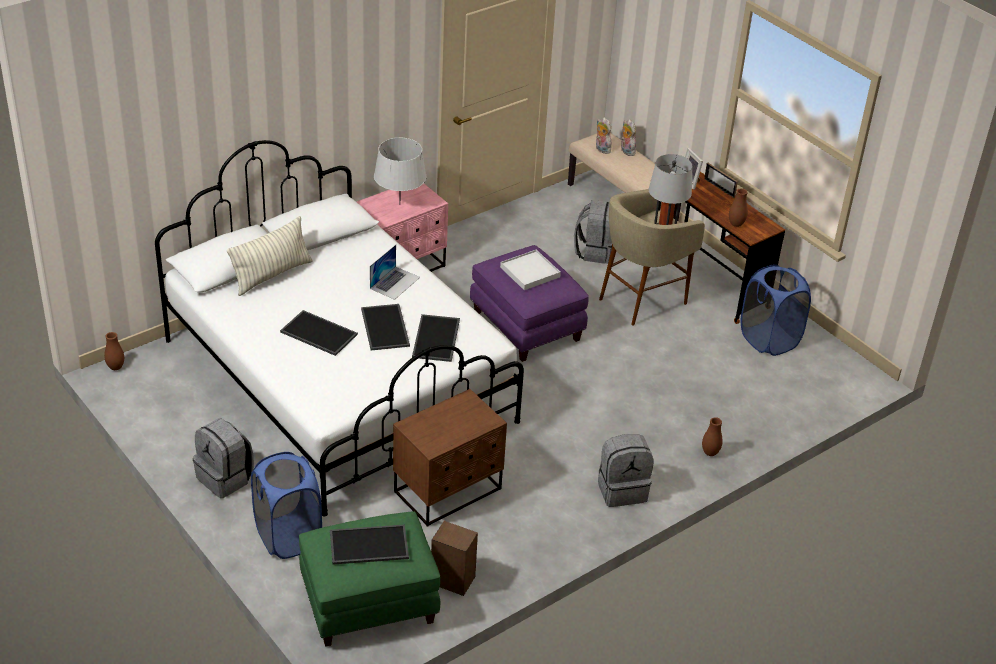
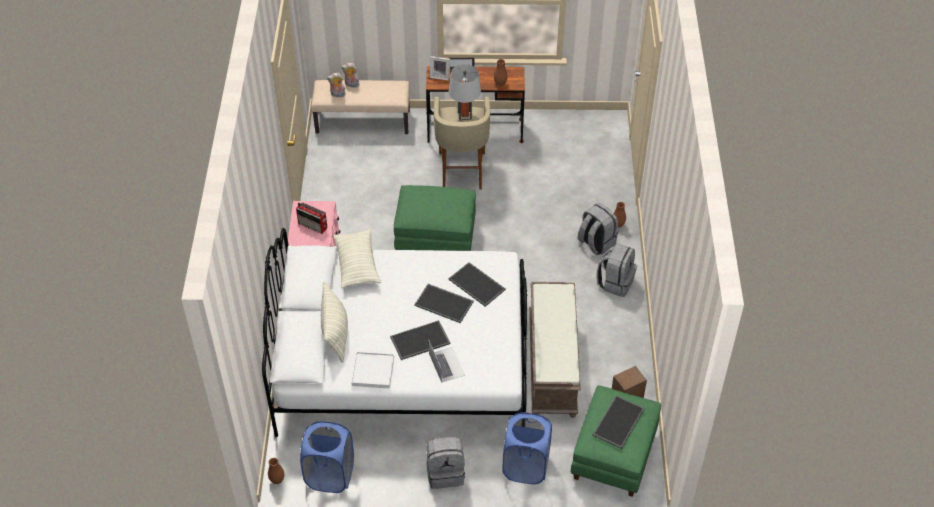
camera: 50 degrees left, 10 degrees up
(374, 249) = (357, 265): none -> pillow
(395, 282) = (403, 274): laptop -> laptop (446, 364)
(400, 205) = (313, 226): grey table lamp -> radio
(449, 491) = (551, 363): brown nightstand -> brown bench
(525, 326) = (435, 239): purple ottoman -> green ottoman
(530, 272) = (435, 203): white tray -> white tray (373, 371)
(594, 251) = (395, 163): grey backpack -> grey backpack (596, 243)
(769, 339) = (548, 138): blue laundry basket -> blue laundry basket (330, 475)

